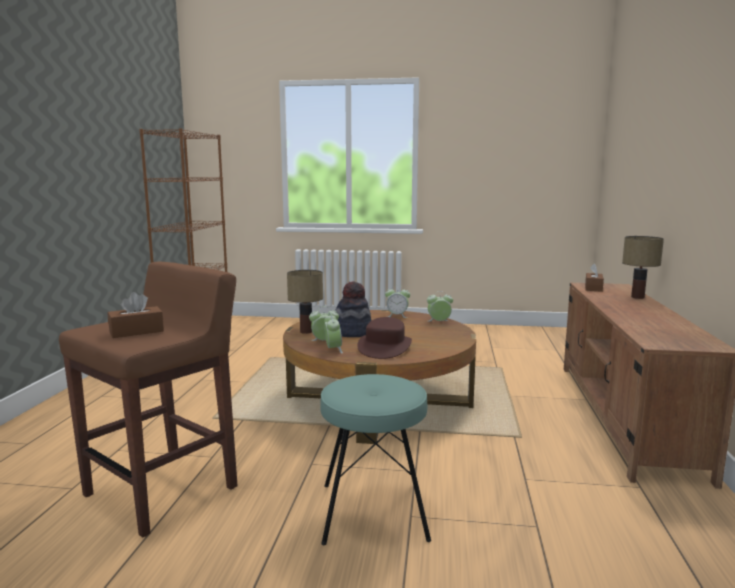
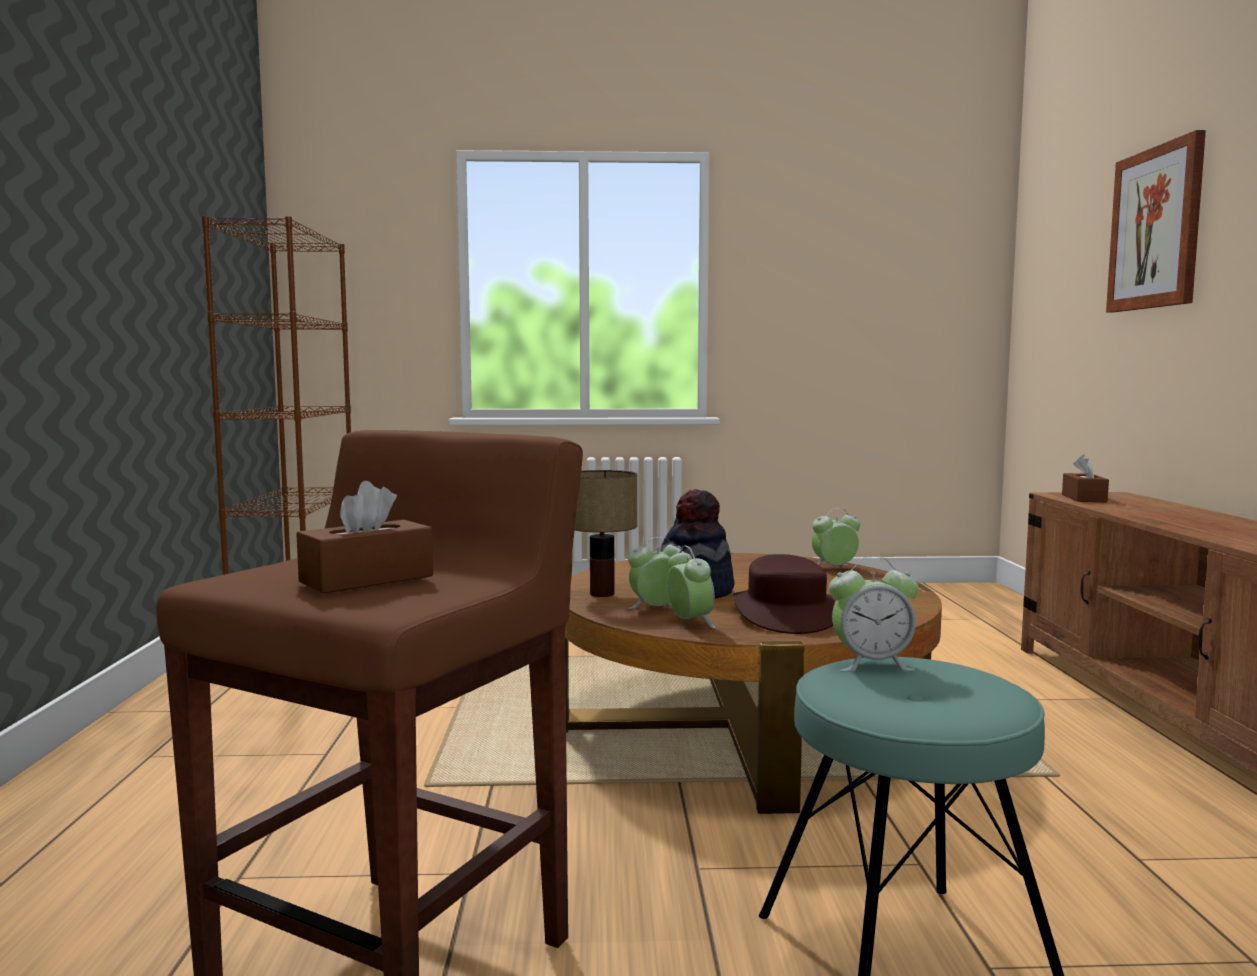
camera: 10 degrees left, 5 degrees down
(397, 316) = (746, 561): alarm clock -> alarm clock (871, 664)
(637, 297) = (1178, 508): table lamp -> none
(650, 131) = (1156, 228): none -> picture

